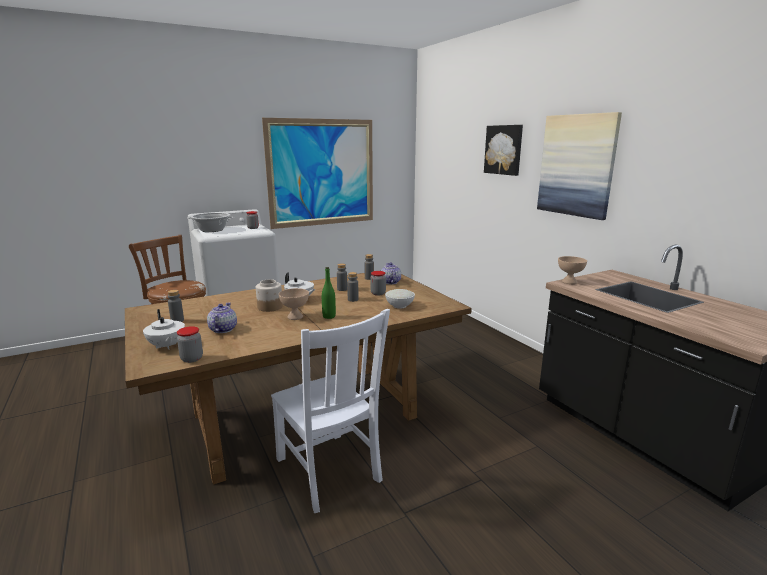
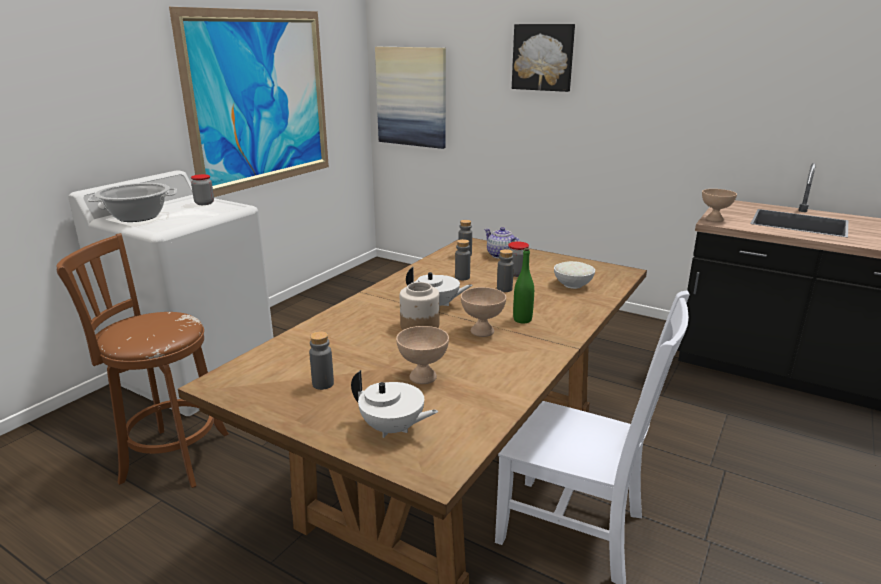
camera: 30 degrees left, 5 degrees up
(192, 359) = (471, 434): jar -> none
(222, 329) = (422, 377): teapot -> beige bowl
(577, 165) = (662, 77): picture -> picture (411, 97)

